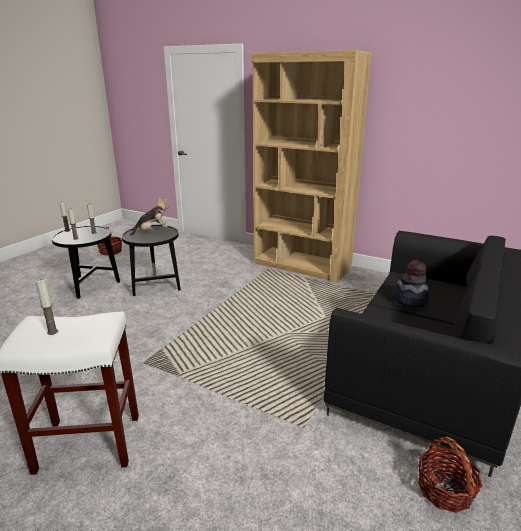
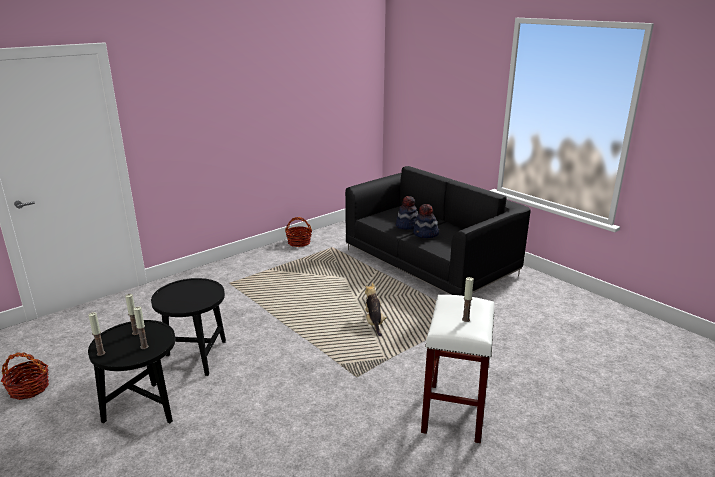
camera: 70 degrees left, 0 degrees up
(152, 231) = (181, 293): plush toy -> plush toy (374, 323)
(302, 265) = (241, 265): brown bookcase -> none
(396, 316) = (425, 234): none -> hat
(445, 490) = (524, 289): basket -> basket (299, 242)

